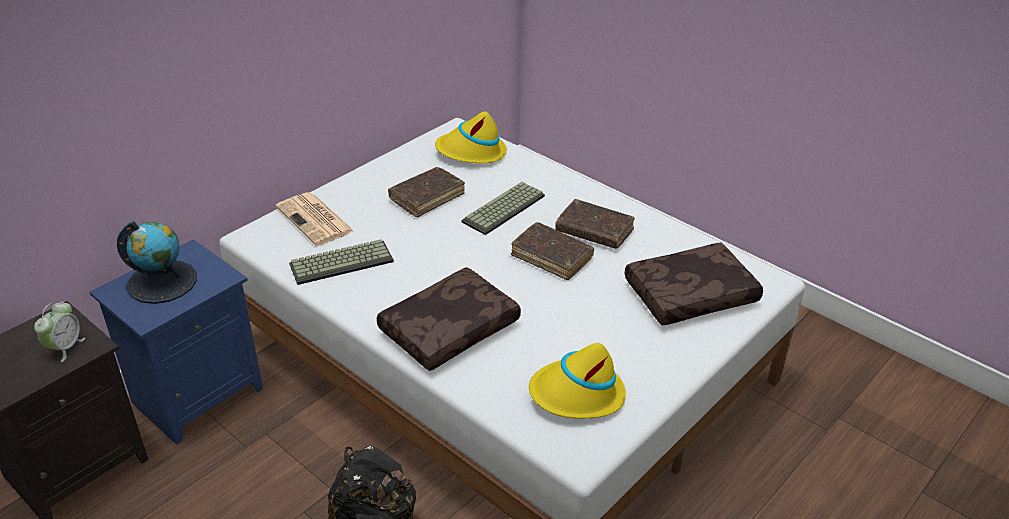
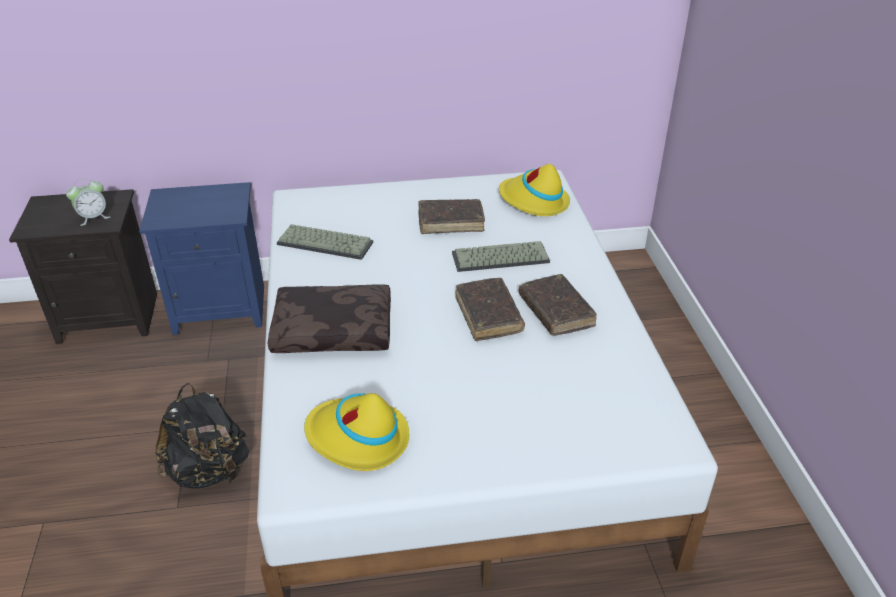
camera: 40 degrees right, 0 degrees up
(162, 281) = (196, 201): globe -> none
(316, 220) = (349, 204): newspaper -> none
(690, 296) = (571, 413): brown pillow -> none

